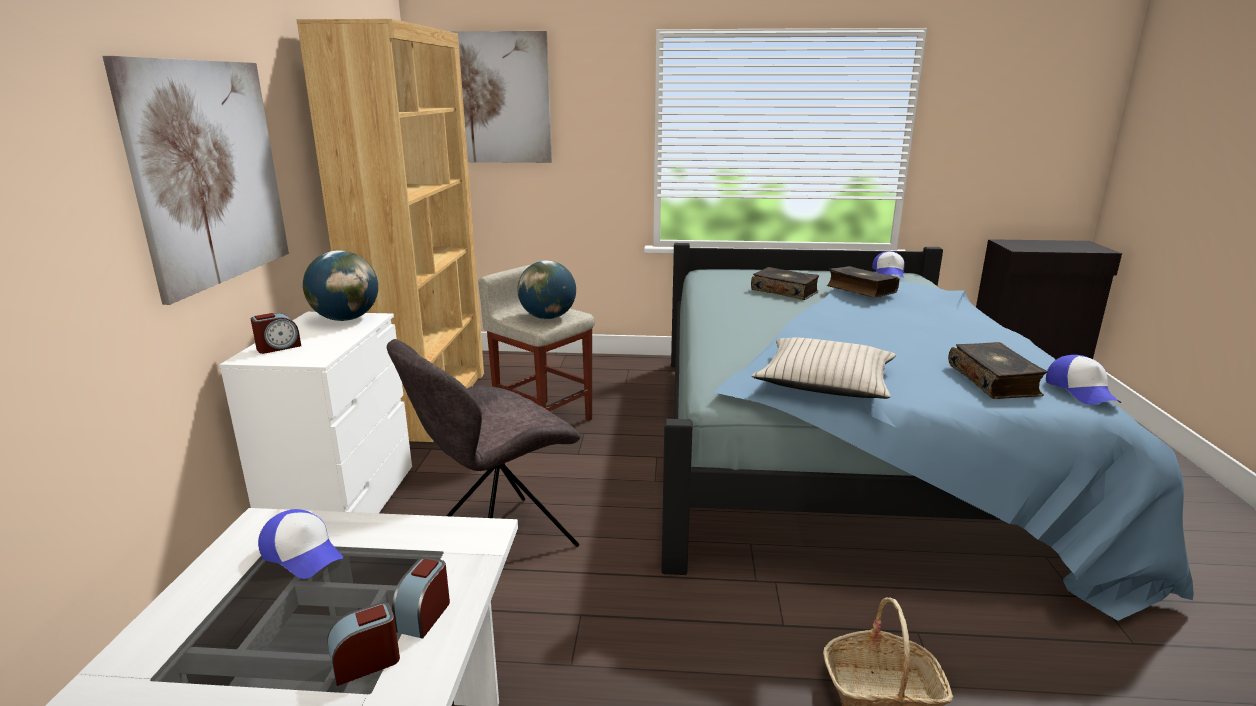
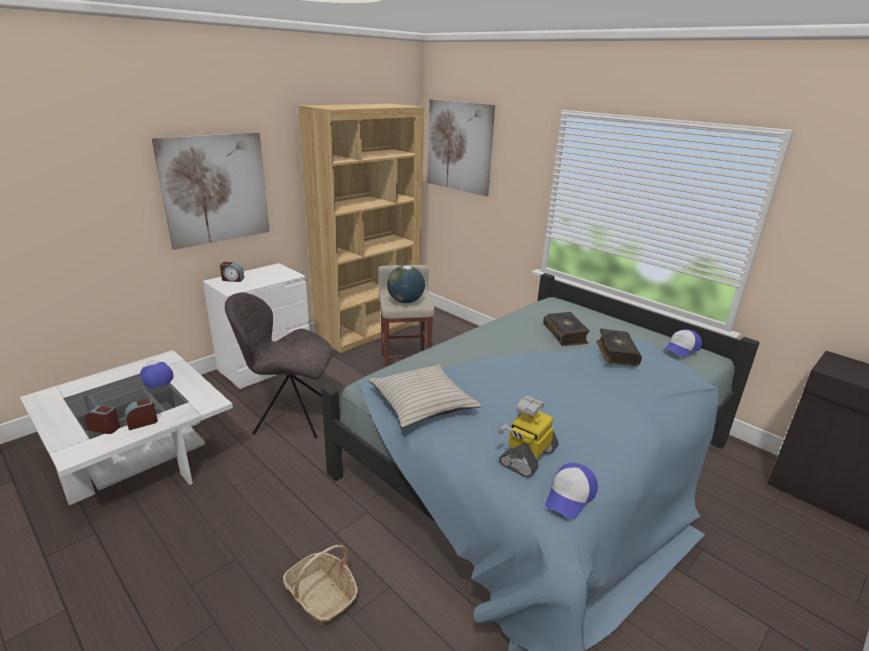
camera: 40 degrees right, 5 degrees up
(303, 553) = (155, 377): cap -> cap turned 150 degrees clockwise
(345, 319) = (282, 272): globe -> none
(994, 381) = (527, 456): book -> toy robot

